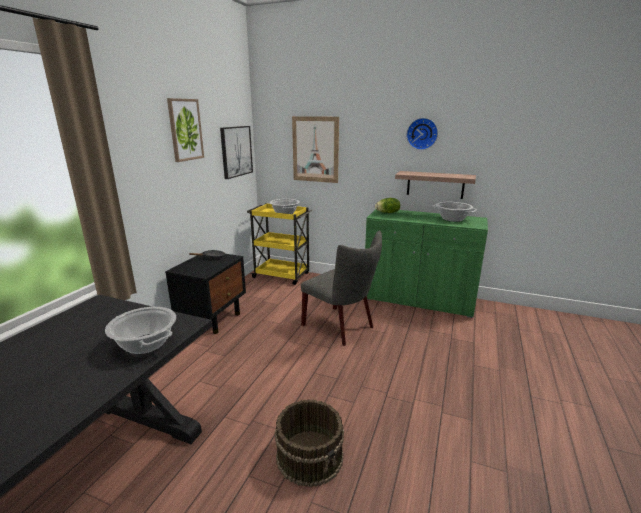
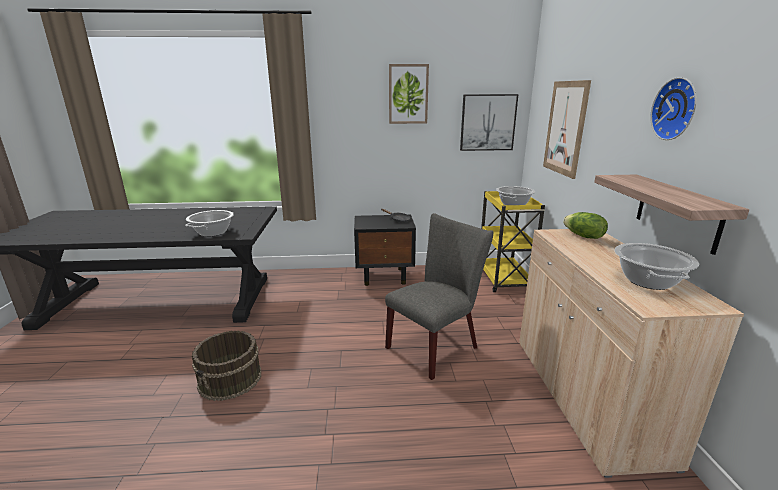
camera: 65 degrees right, 0 degrees up
(341, 327) = (436, 345): grey chair -> grey chair turned 150 degrees counterclockwise
(418, 299) = (585, 396): green cabinet -> beige cabinet

